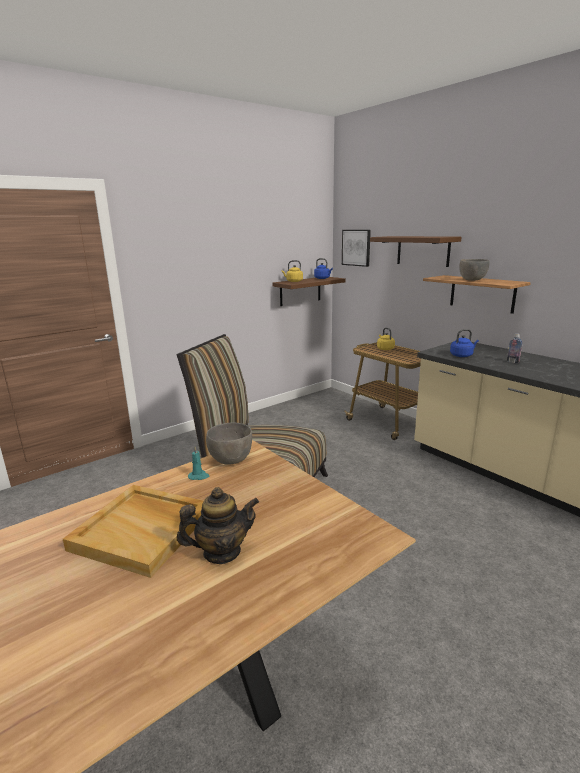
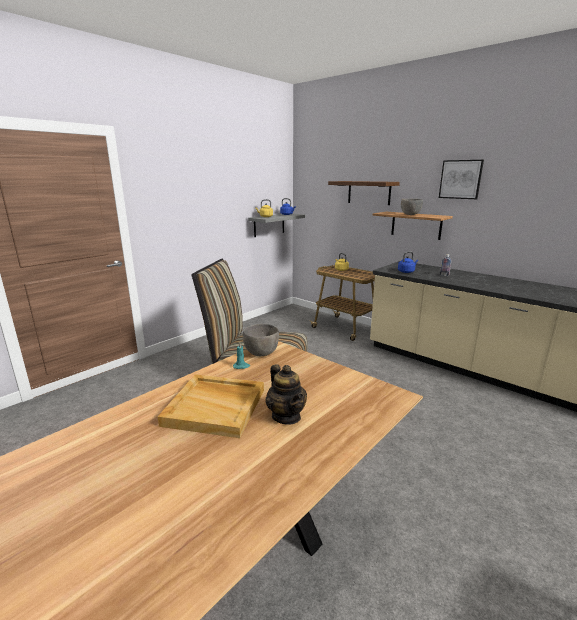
camera: 10 degrees left, 0 degrees up
(221, 552) = (286, 416): teapot -> teapot turned 90 degrees clockwise
(300, 291) = (269, 225): brown shelf -> grey shelf
(356, 247) = (313, 190): picture -> picture (460, 179)

